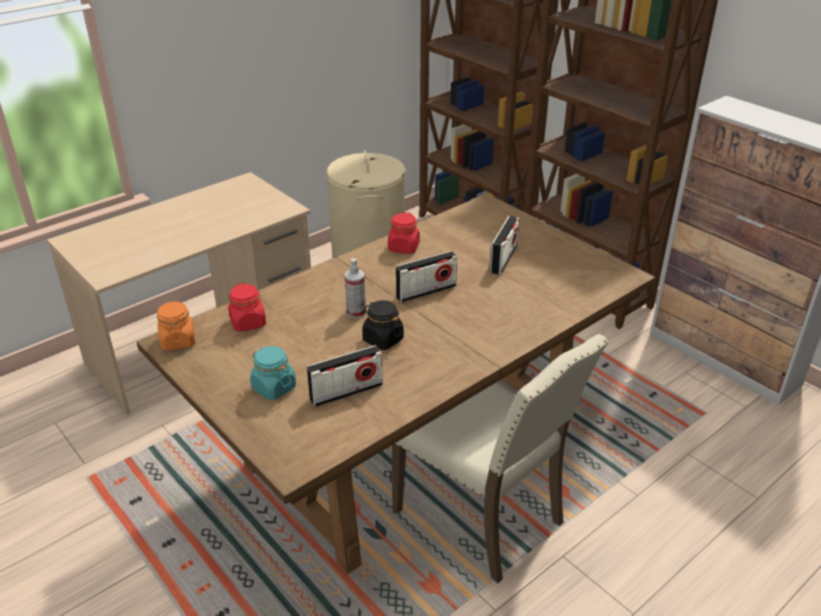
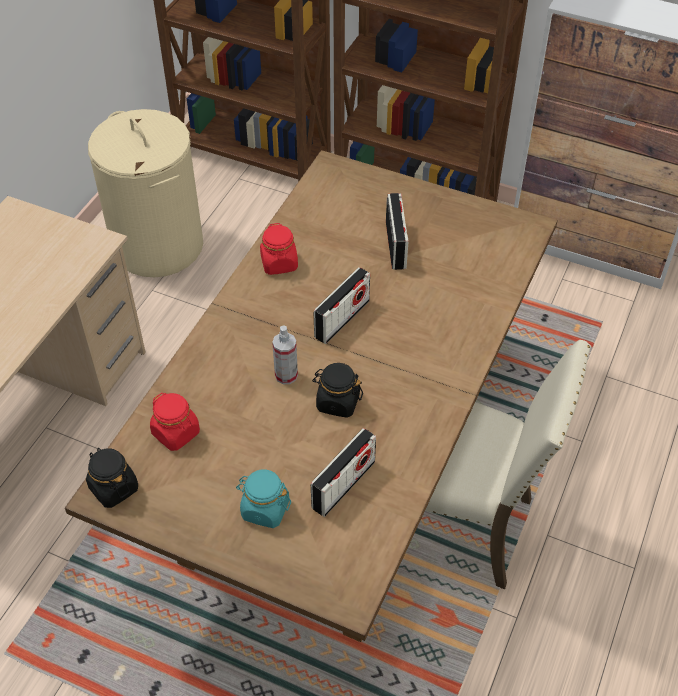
camera: 25 degrees left, 15 degrees up
(178, 341) = (113, 488): orange jar -> black jar

